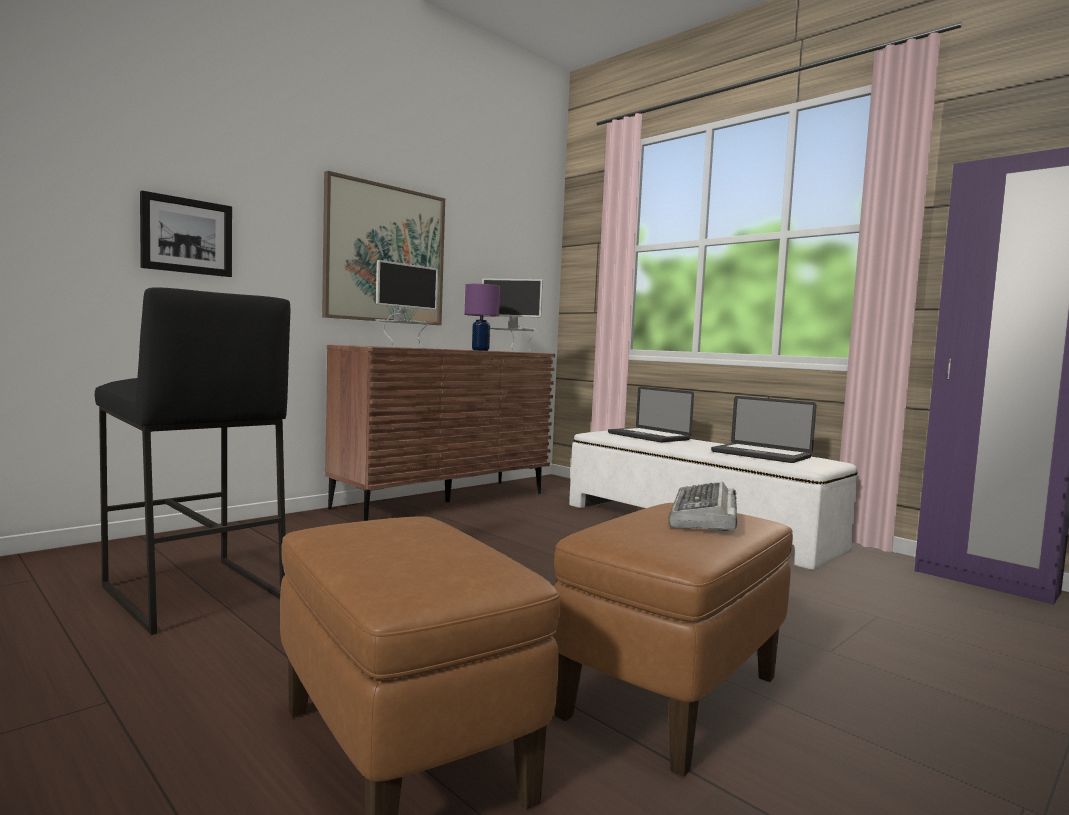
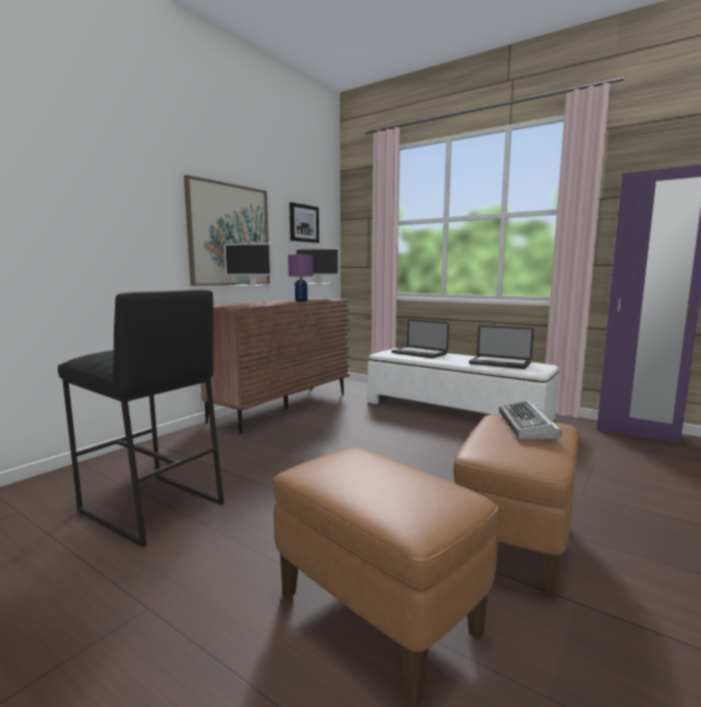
camera: 10 degrees left, 5 degrees up
(187, 236) = (89, 232): picture -> picture (303, 223)
(403, 347) = (251, 304): monitor -> monitor turned 75 degrees clockwise

